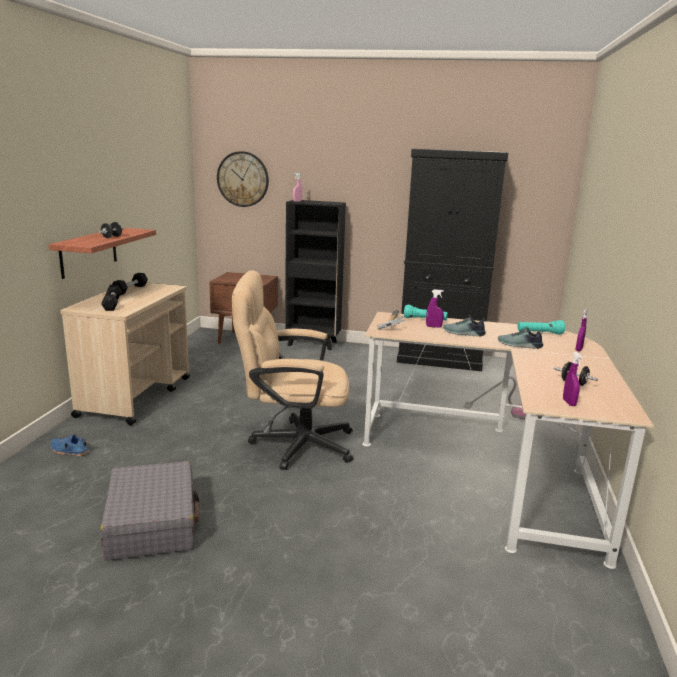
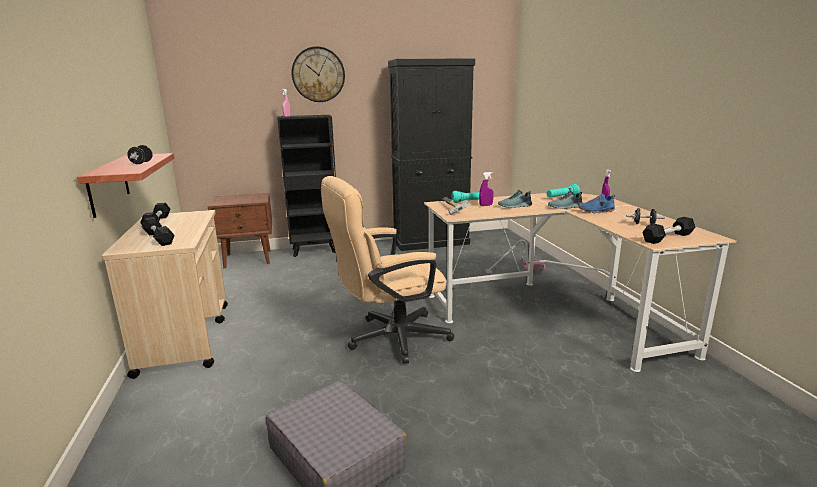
camera: 25 degrees left, 0 degrees up
(69, 451) = (162, 416): blue shoe -> blue shoe (596, 211)
(243, 179) = (220, 100): wall clock -> wall clock (318, 74)
(569, 403) = (667, 238): purple spray bottle -> black dumbbell

